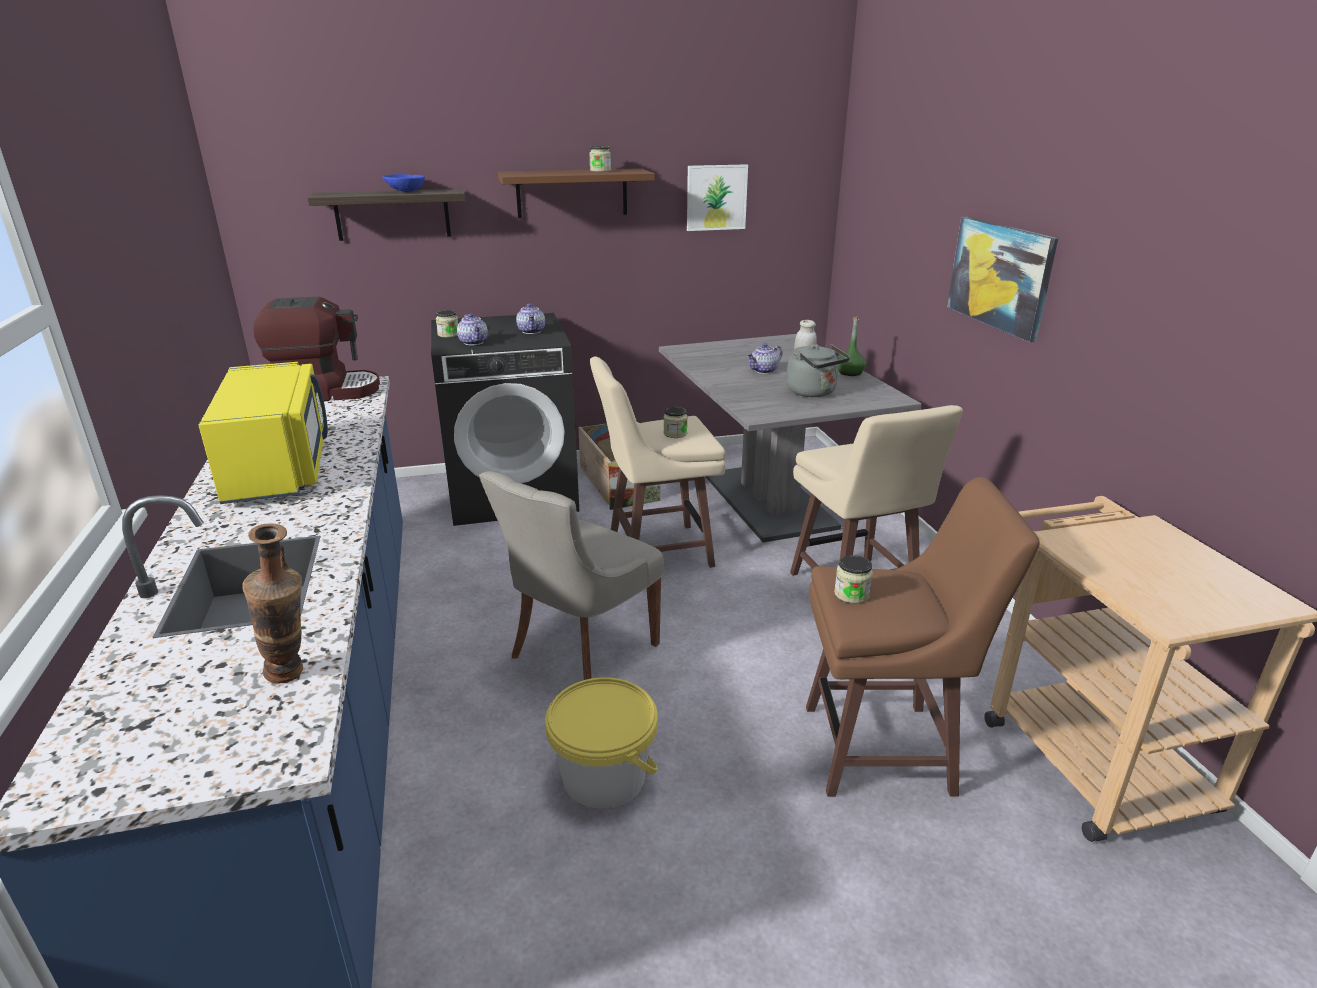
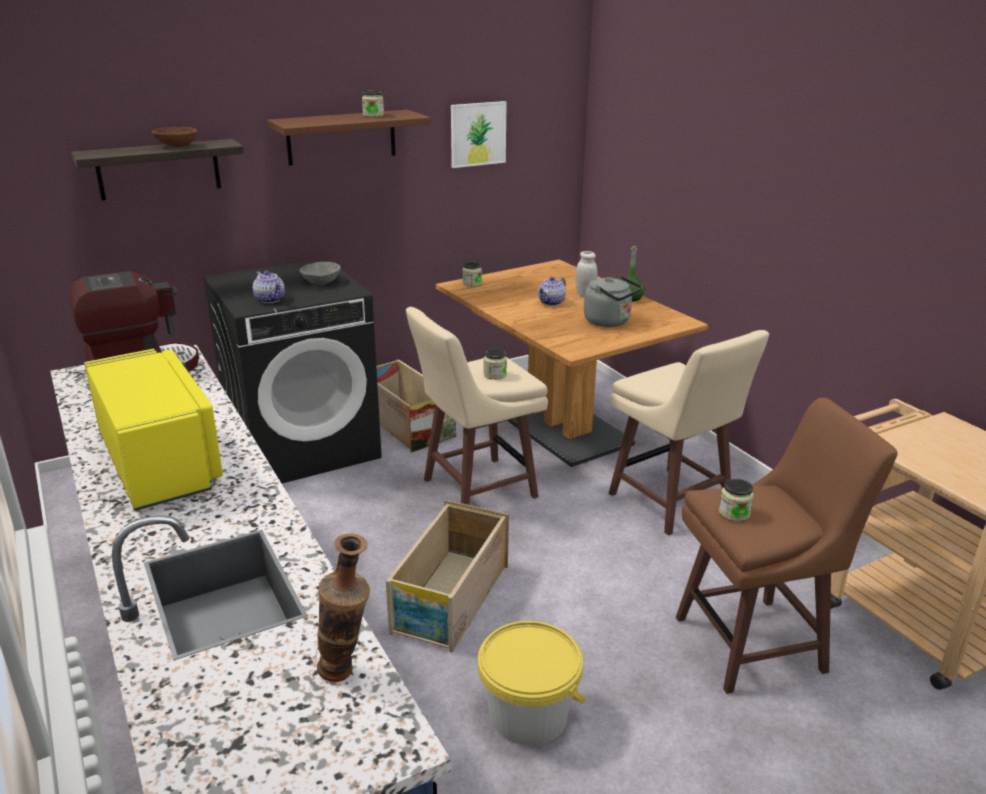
camera: 15 degrees left, 0 degrees up
(405, 192) = (176, 146): blue bowl -> brown bowl
(448, 335) = (236, 292): jar -> jar (472, 283)
(532, 331) = (321, 282): teapot -> grey bowl
(581, 651) = (450, 599): grey chair -> crate
(768, 501) = (558, 425): grey dining table -> brown dining table
(1000, 276) = (775, 209): picture -> none

